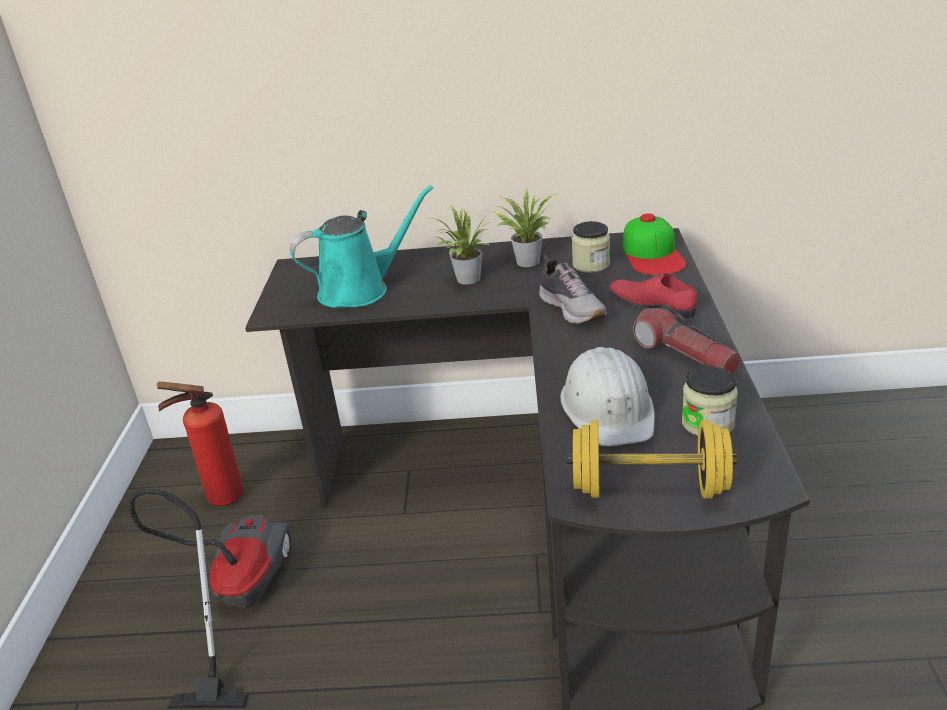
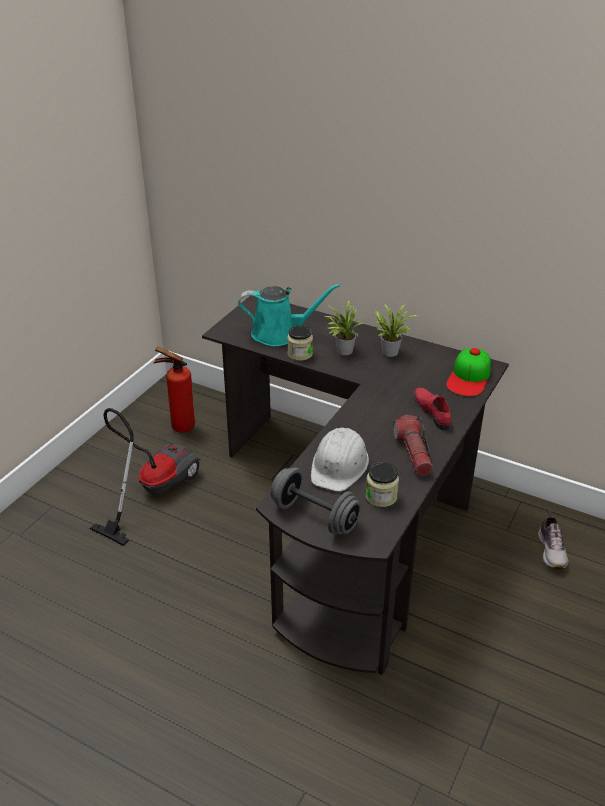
camera: 25 degrees right, 5 degrees up
(572, 308) = (383, 395): shoe -> shoe (552, 550)
(591, 264) = (425, 369): jar -> jar (300, 354)
(649, 488) = (315, 516): yellow dumbbell -> grey dumbbell

